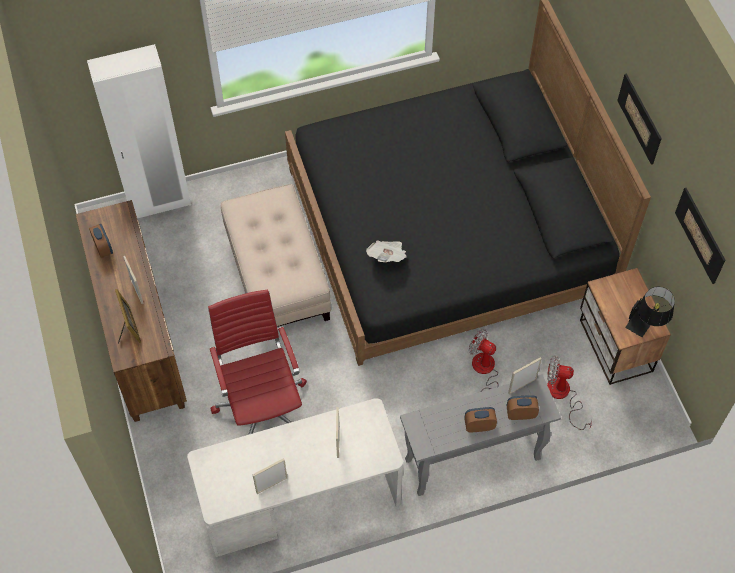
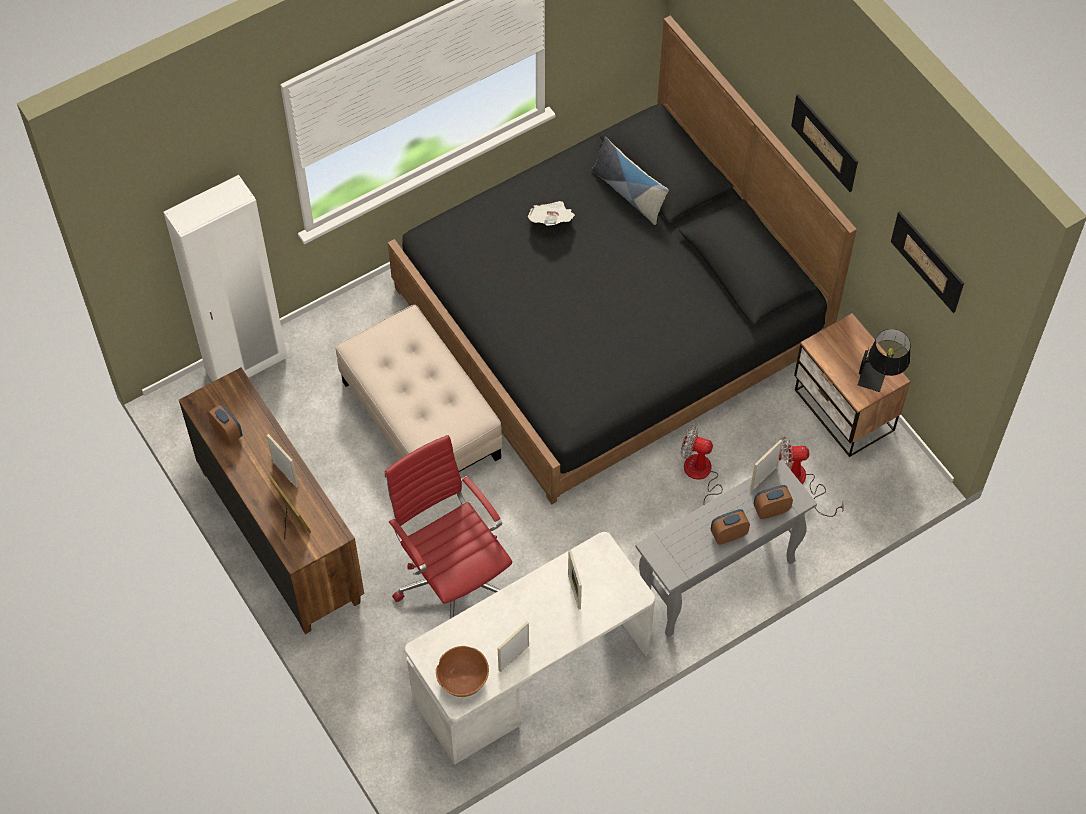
camera: 15 degrees left, 0 degrees up
(225, 492) = (463, 680): none -> brown bowl
(387, 256) = (561, 366): newspaper -> newspaper (551, 220)
(482, 133) = (629, 193): none -> pillow

